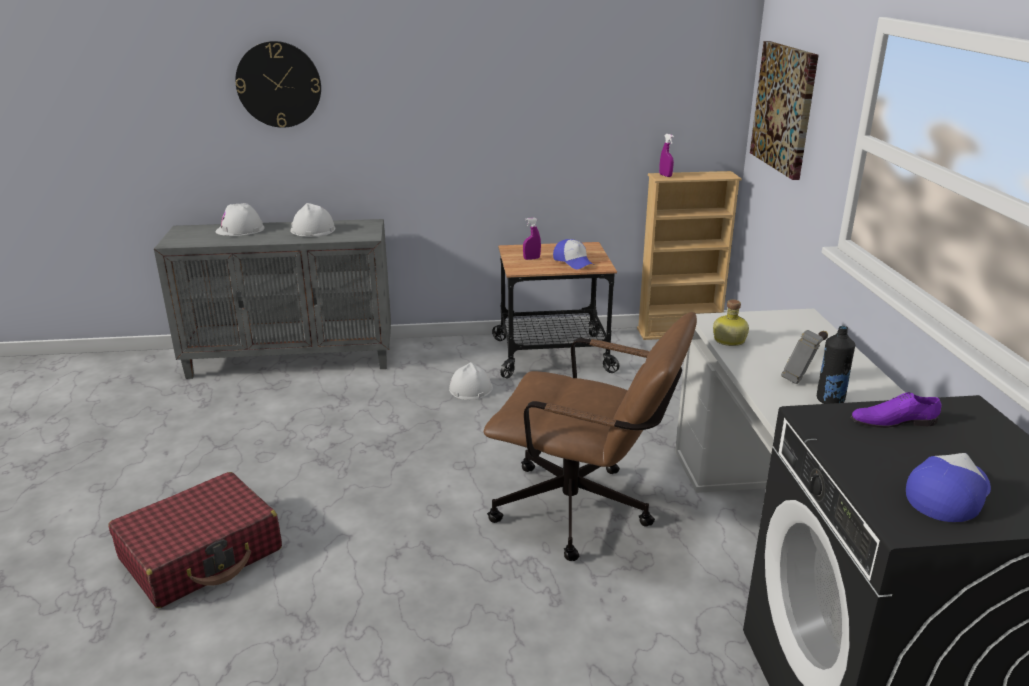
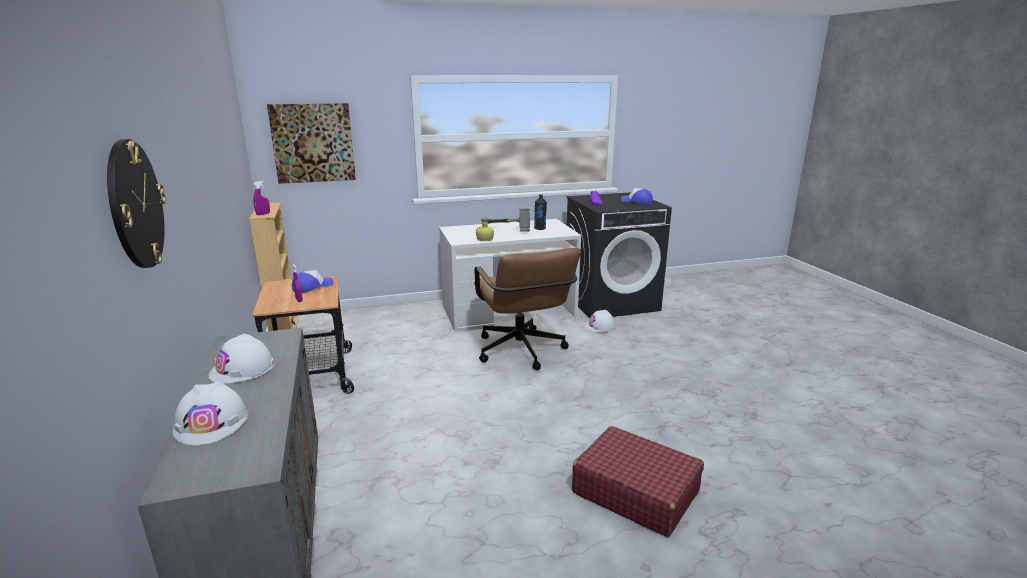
camera: 100 degrees left, 5 degrees down
(470, 388) = (366, 407): white hard hat -> white hard hat (600, 327)
(585, 512) = (522, 353): brown office chair -> brown office chair turned 150 degrees clockwise

